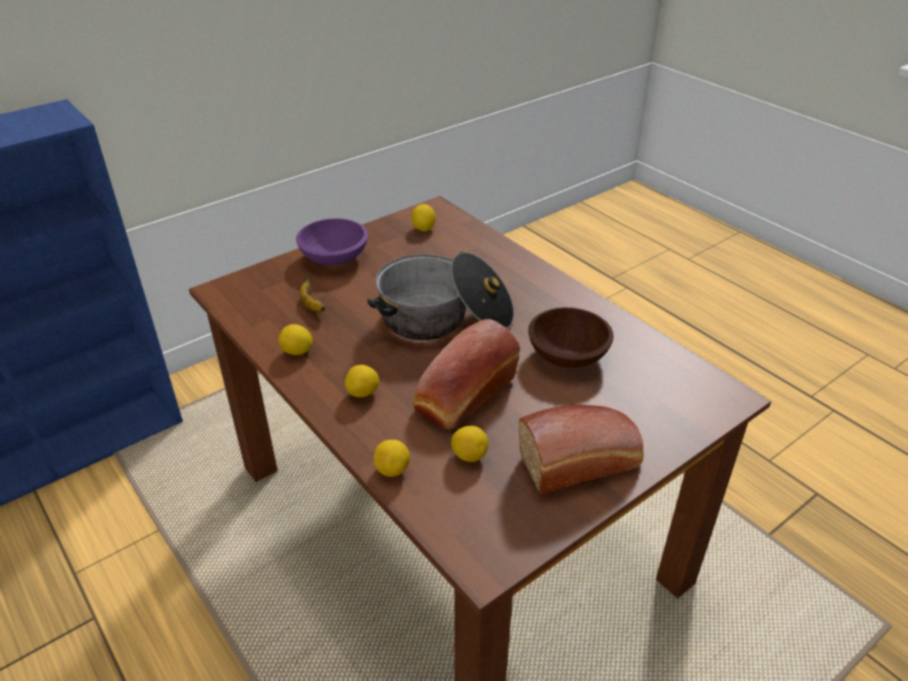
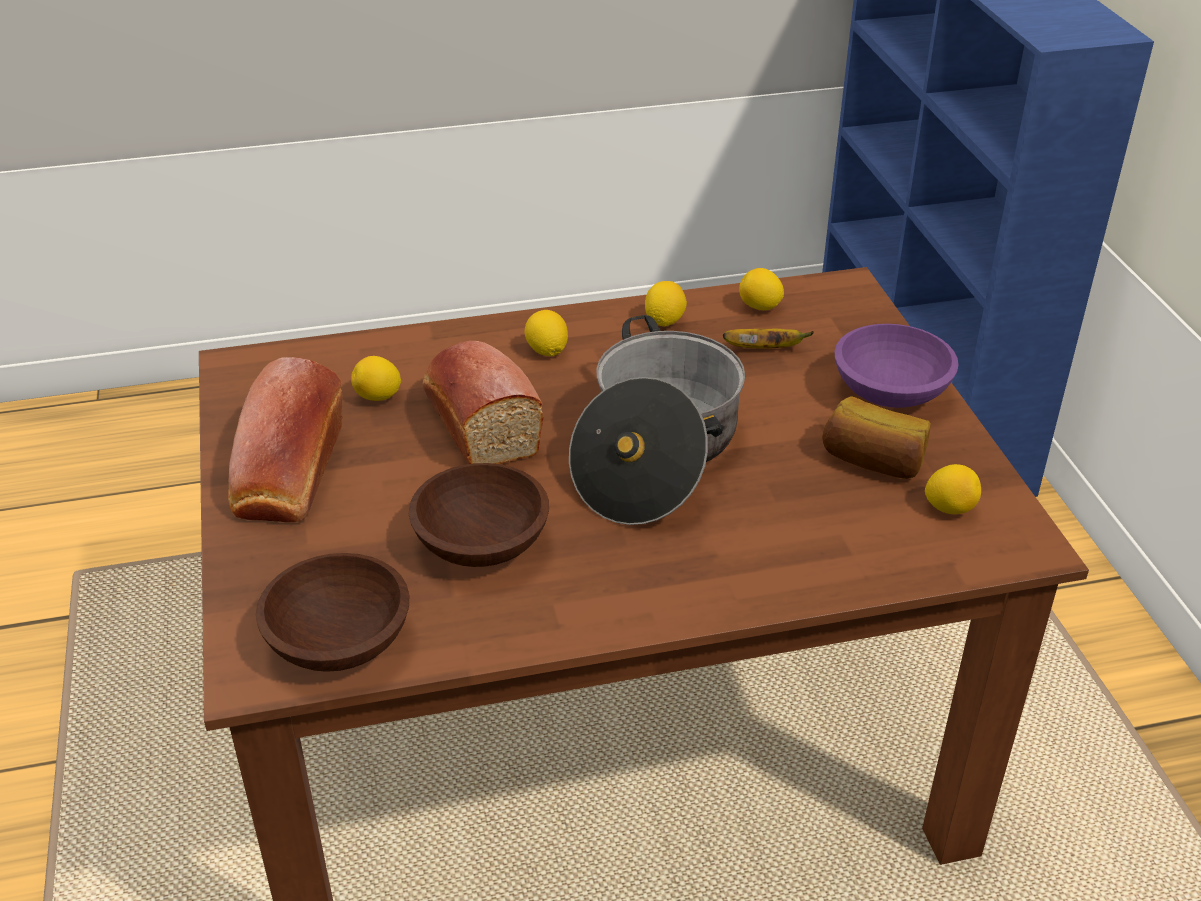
camera: 115 degrees right, 0 degrees up
(392, 470) = (407, 343): lemon -> lemon (760, 307)
(401, 252) = (872, 461): none -> bread
(679, 377) = (338, 640): none -> brown bowl

